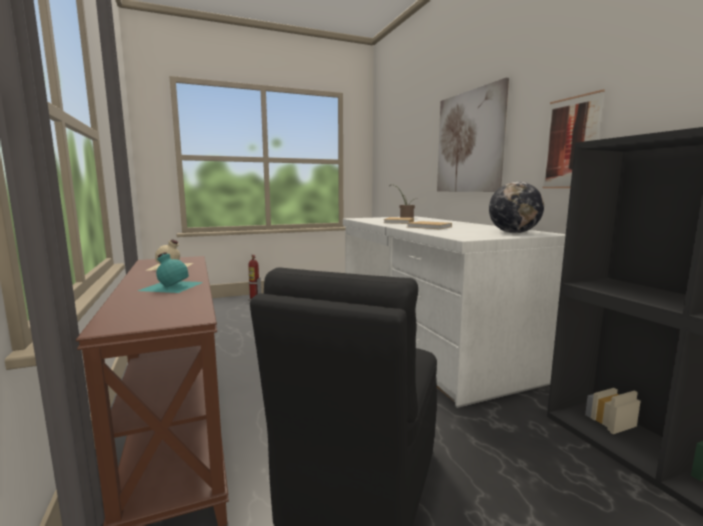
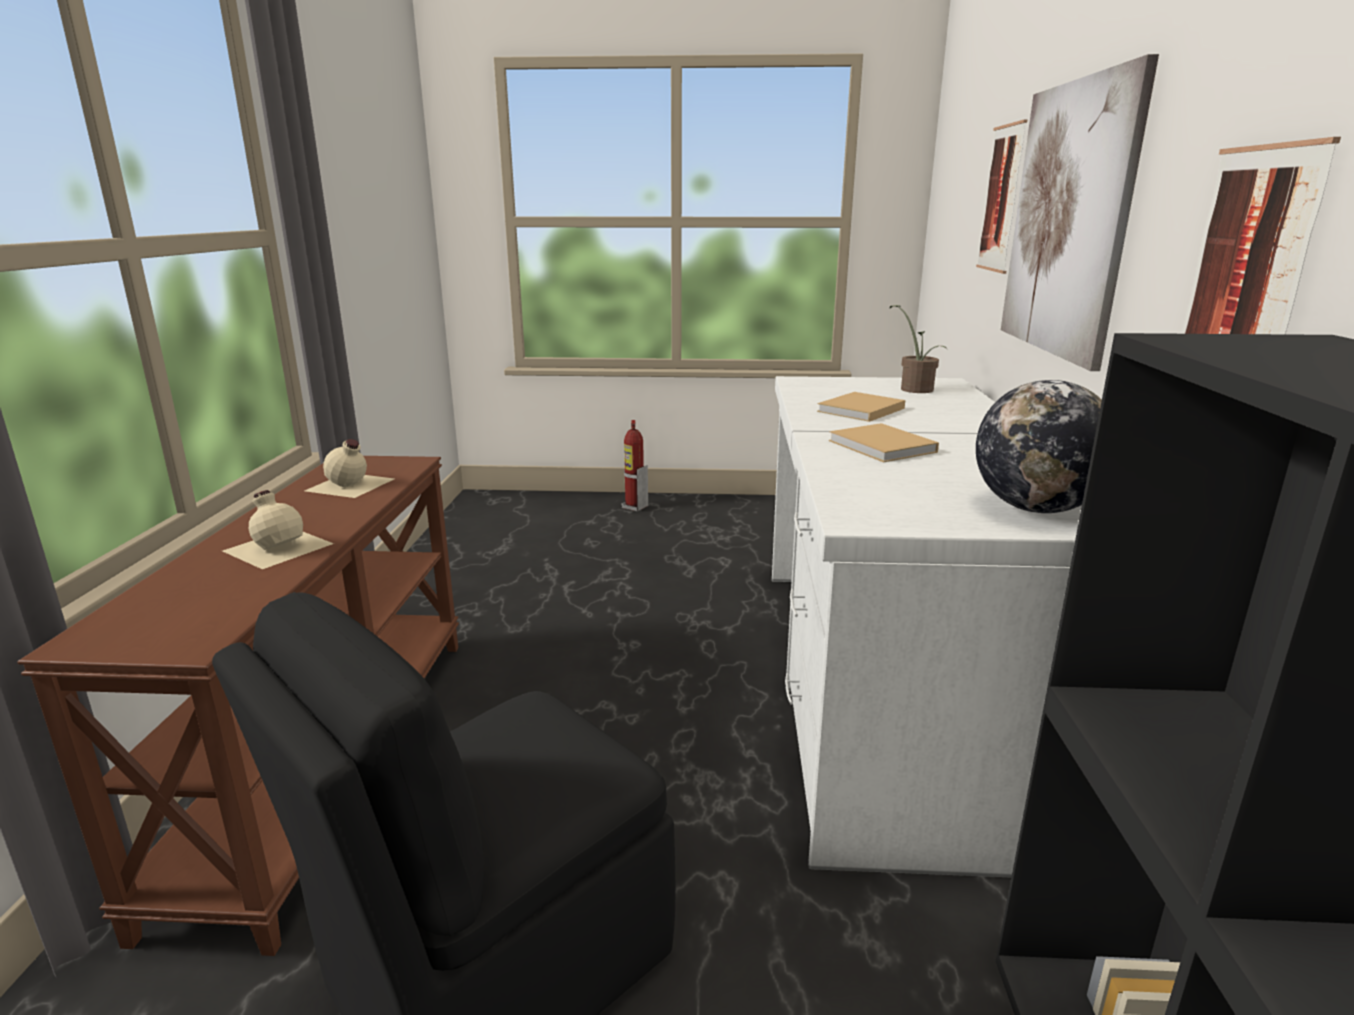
camera: 25 degrees right, 10 degrees up
(171, 286) = (278, 546): turquoise bottle -> beige bottle
(424, 143) = (1001, 199): none -> picture

